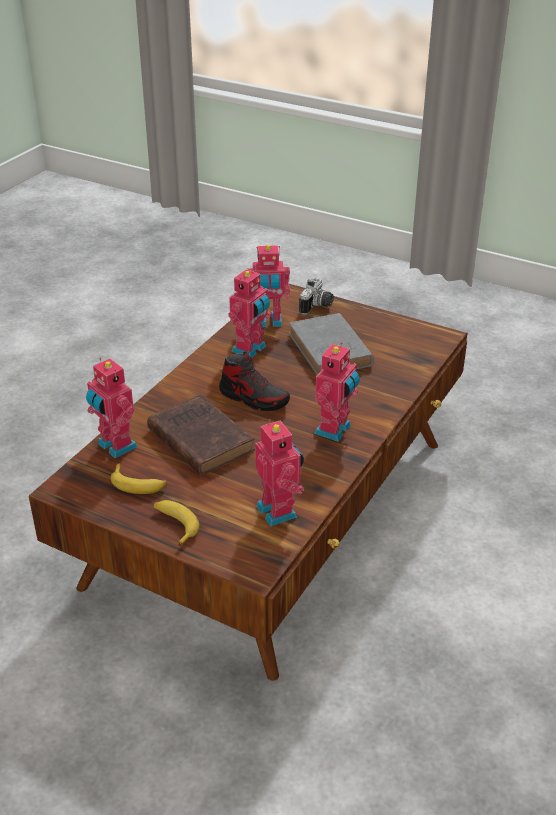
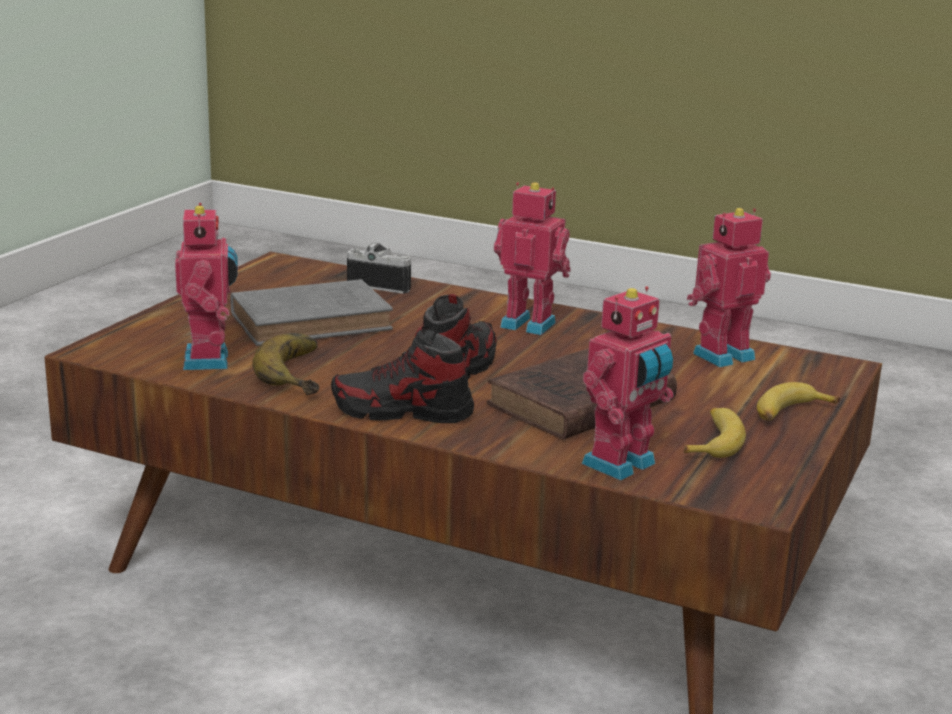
camera: 95 degrees left, 15 degrees down
(194, 379) = (402, 412): none -> shoe
(250, 349) = (305, 372): toy robot -> banana
(317, 306) = (165, 327): camera -> camera (383, 283)

